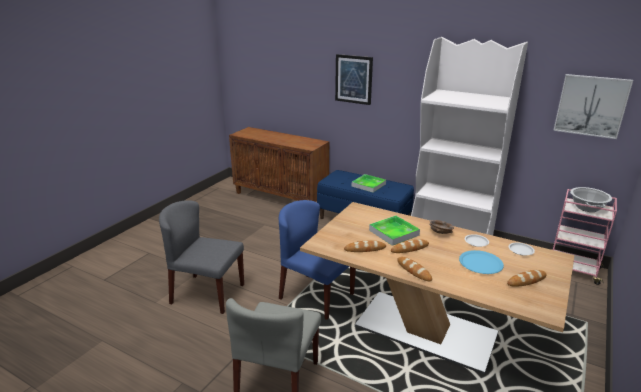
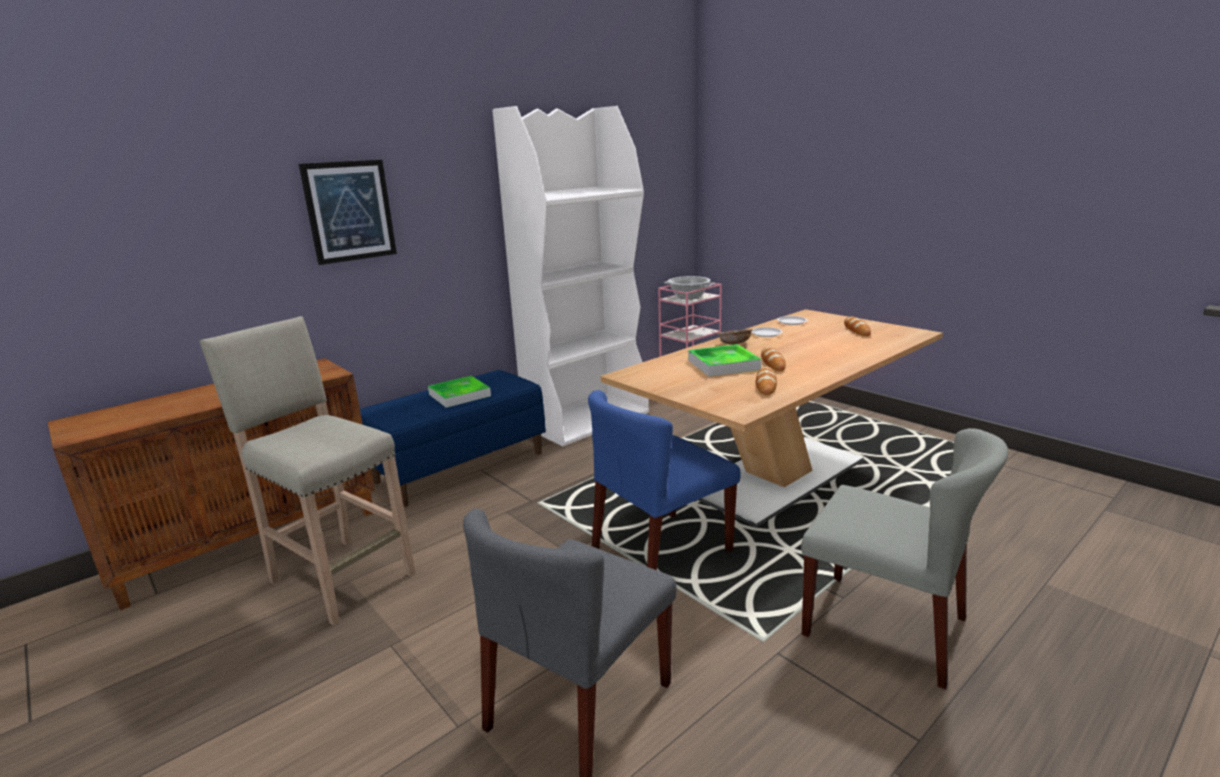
camera: 70 degrees left, 5 degrees down
(266, 222) = (340, 577): none -> beige stool
(414, 271) = (832, 367): bread -> none
(480, 263) = (817, 339): blue plate -> none
(591, 106) = (655, 182): picture -> none

